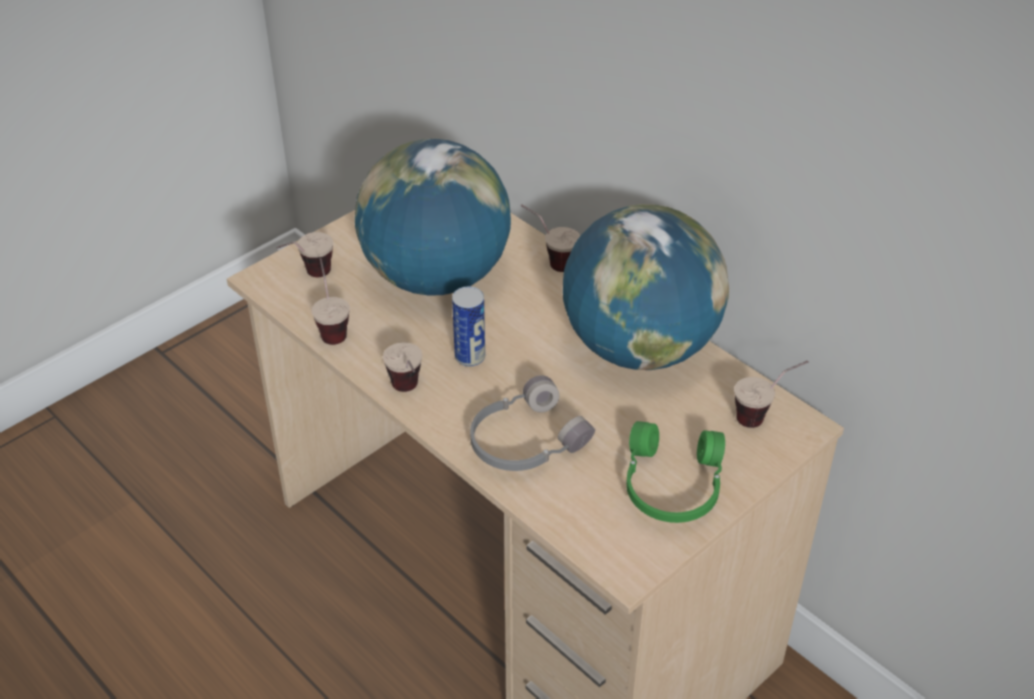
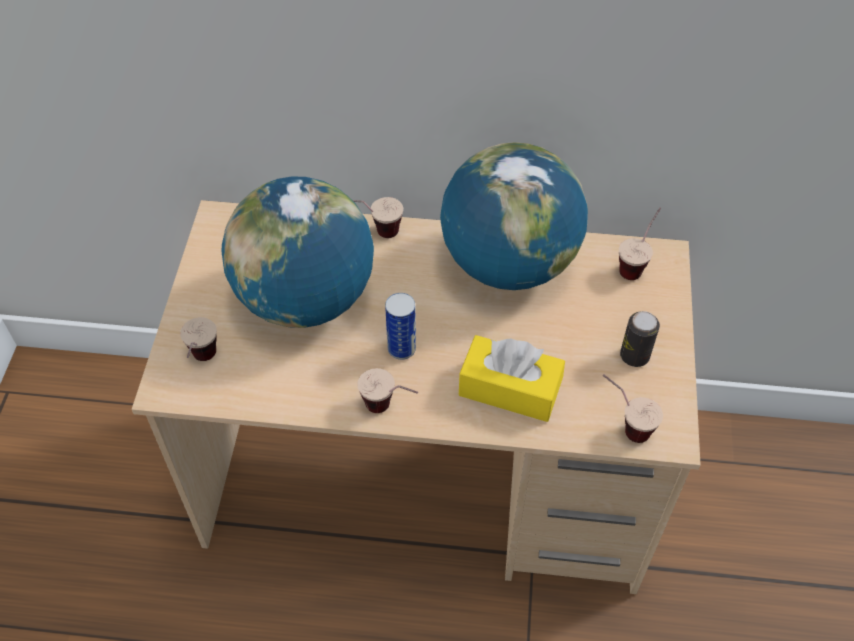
camera: 40 degrees left, 10 degrees up
(331, 326) = (269, 394): cup -> cup (623, 425)
(525, 440) = (509, 389): grey headphones -> yellow tissue box
(671, 485) = (634, 356): green headphones -> can

